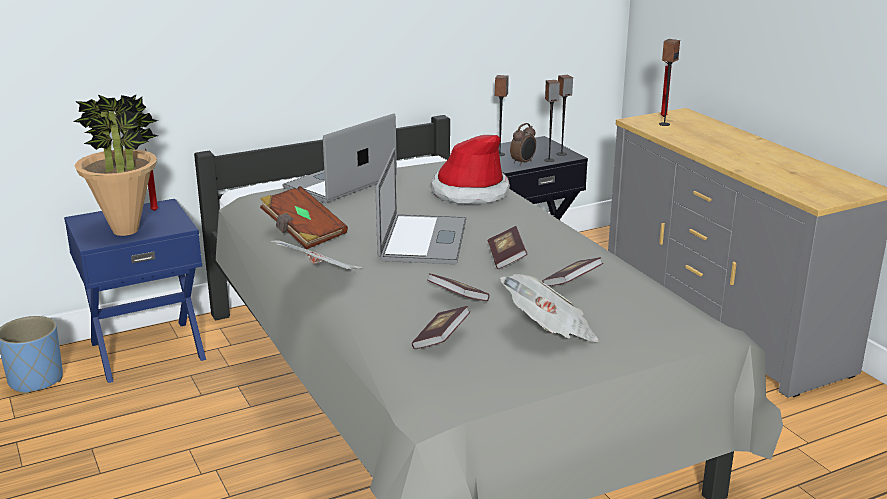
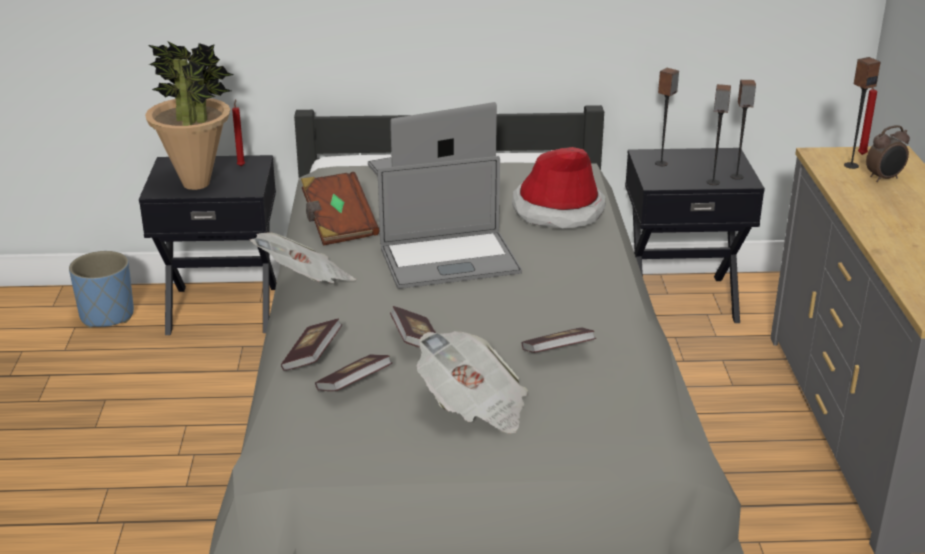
camera: 25 degrees right, 5 degrees up
(147, 349) = (223, 308): blue nightstand -> black nightstand
(423, 240) = (449, 260): laptop -> laptop turned 45 degrees clockwise
(506, 258) = (516, 304): book -> book (312, 357)
(523, 163) = (678, 180): alarm clock -> alarm clock (884, 178)

